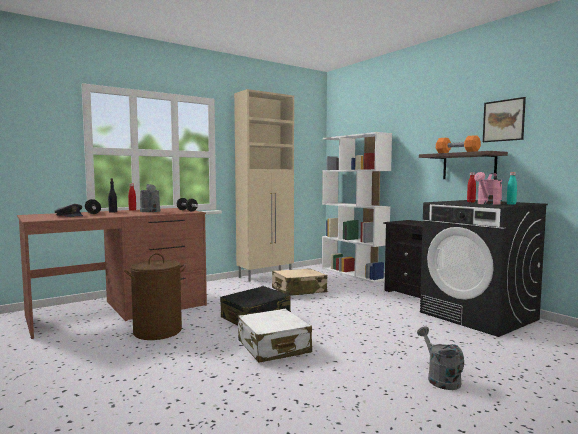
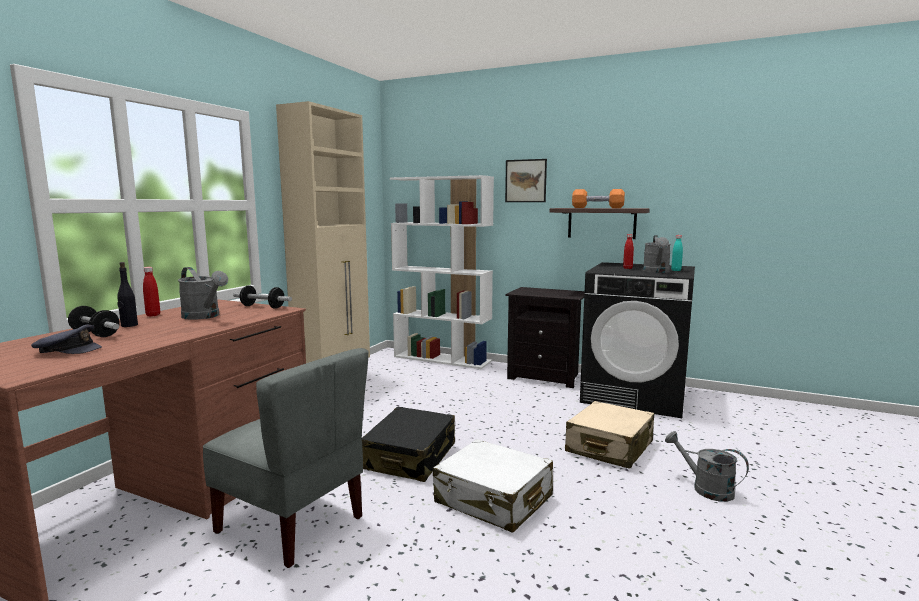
camera: 30 degrees left, 5 degrees up
(157, 331) = (293, 524): brown laundry basket -> grey chair
(298, 290) = (409, 398): beige suitcase -> beige suitcase (609, 447)
(488, 204) = (657, 271): pink watering can -> grey watering can
(503, 120) = (645, 172): picture -> picture (525, 181)

